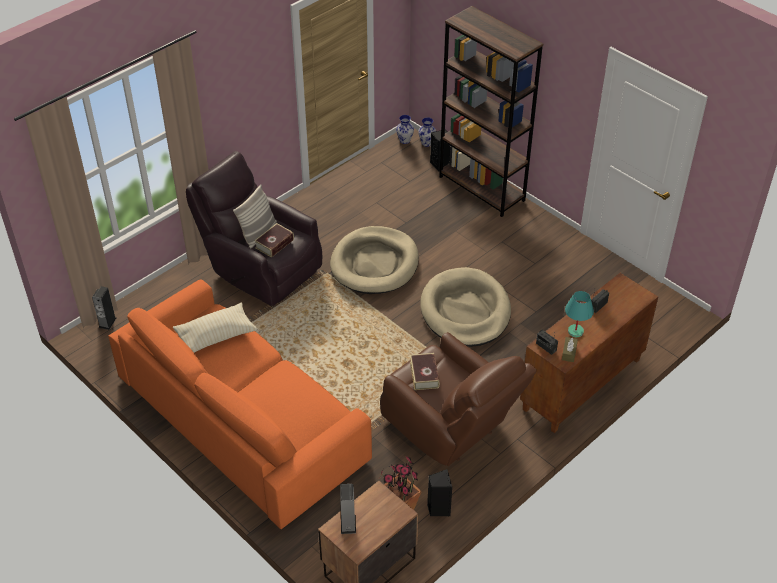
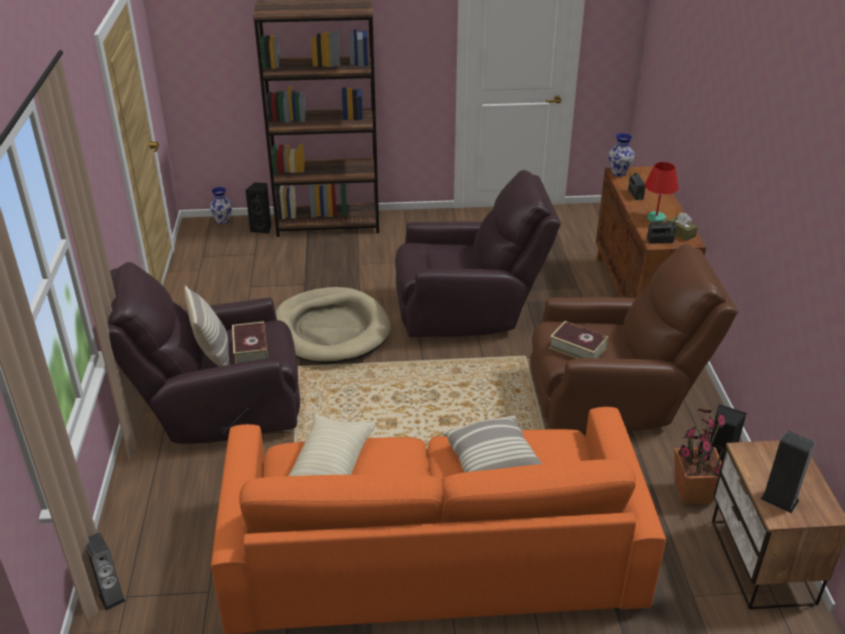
camera: 50 degrees left, 10 degrees down
(285, 393) = (492, 461): none -> pillow
(404, 141) = (198, 230): vase -> vase (619, 173)
(465, 311) = (469, 311): beige dog bed -> brown armchair
(576, 331) = (656, 218): turquoise table lamp -> red table lamp

